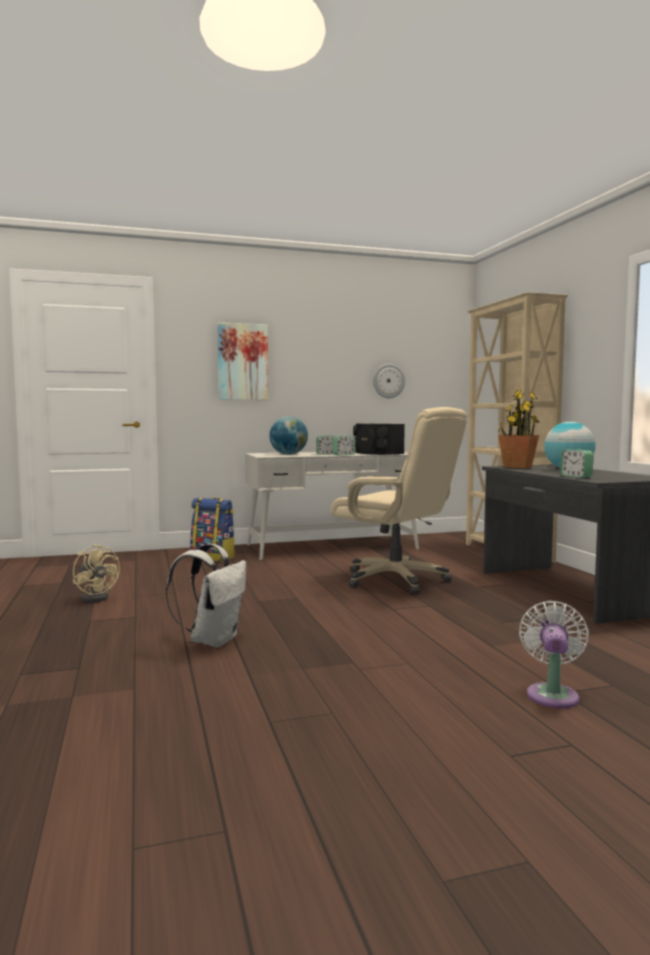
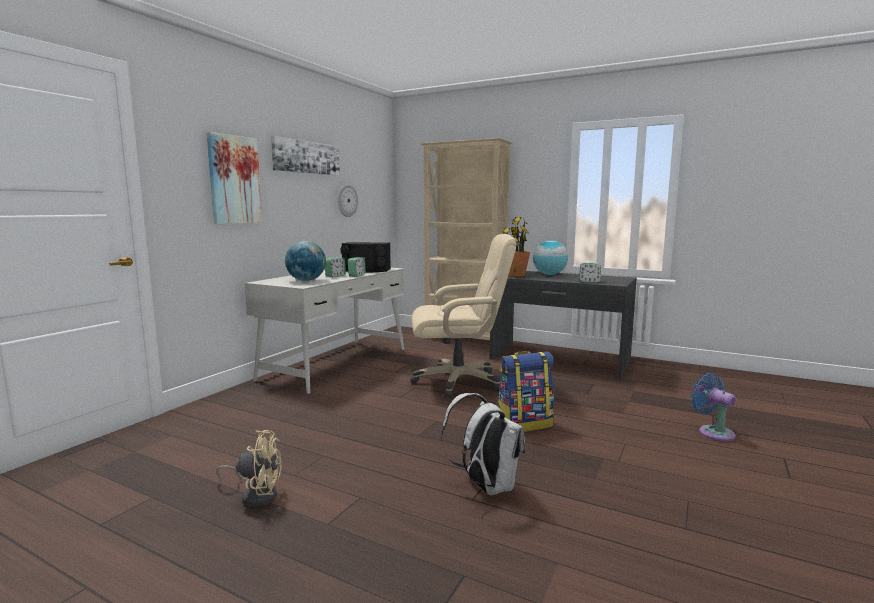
camera: 45 degrees left, 5 degrees up
(213, 557) = (257, 404): backpack -> backpack (524, 424)
(331, 338) = (306, 157): none -> picture
(552, 694) = (713, 432): white fan -> blue fan

